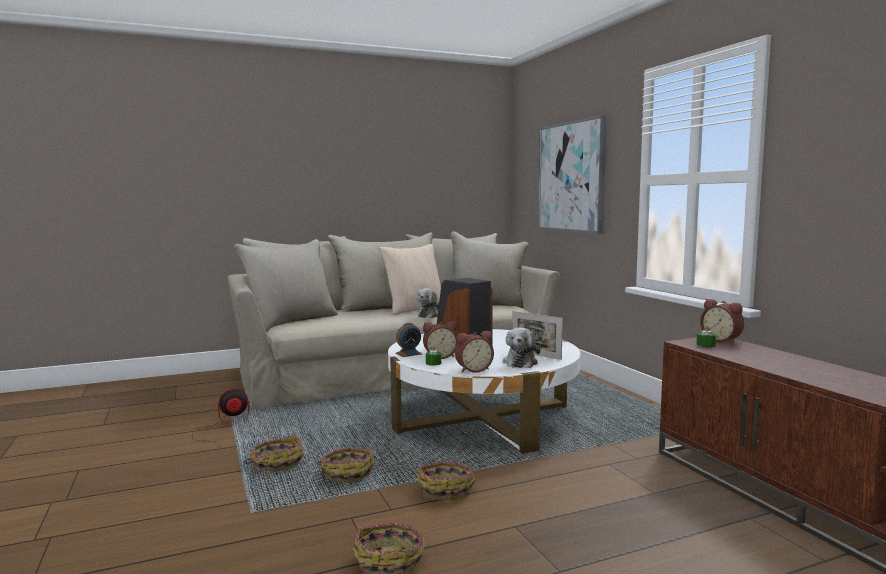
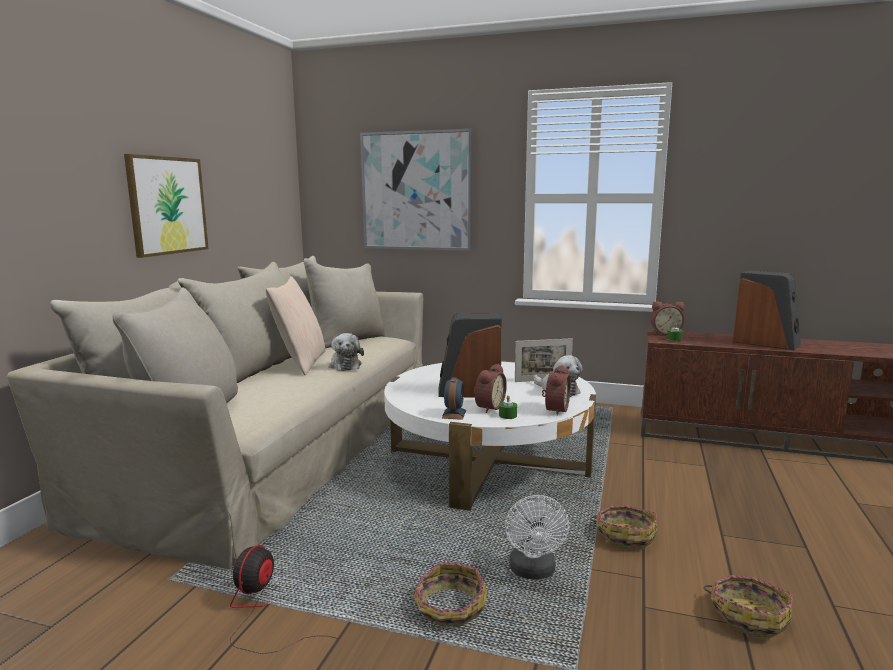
camera: 50 degrees left, 5 degrees up
(347, 473) = (533, 572): basket -> white fan
(360, 189) = (167, 205): none -> picture
(809, 370) = (765, 343): none -> speaker

